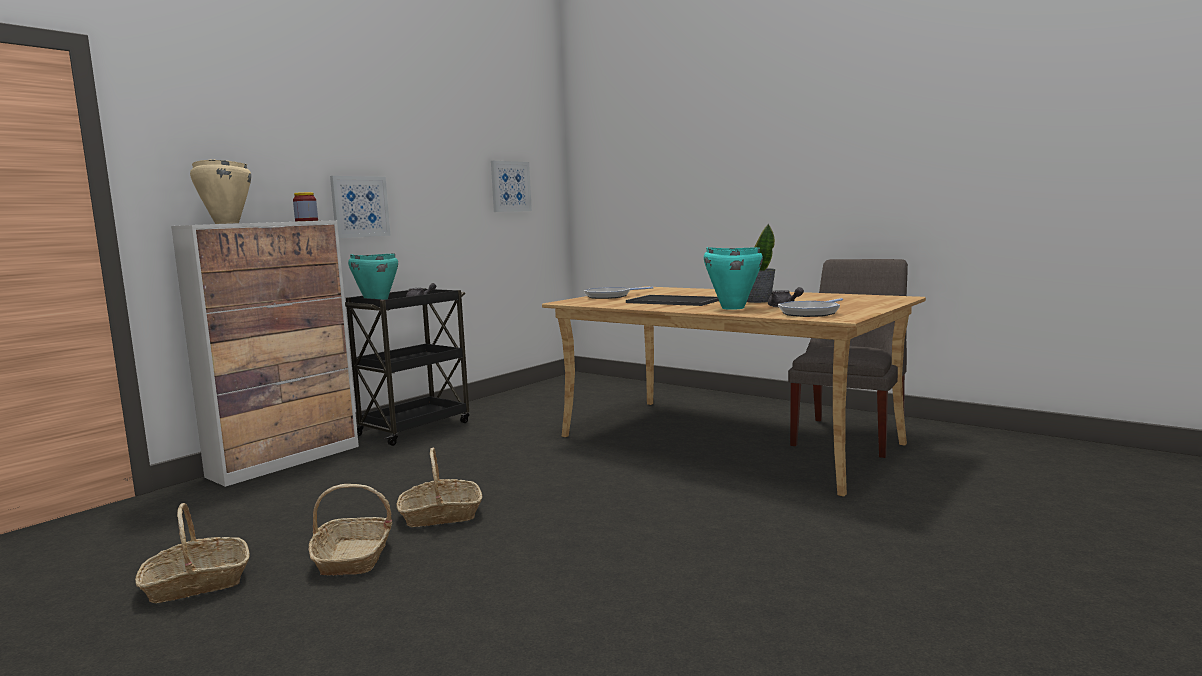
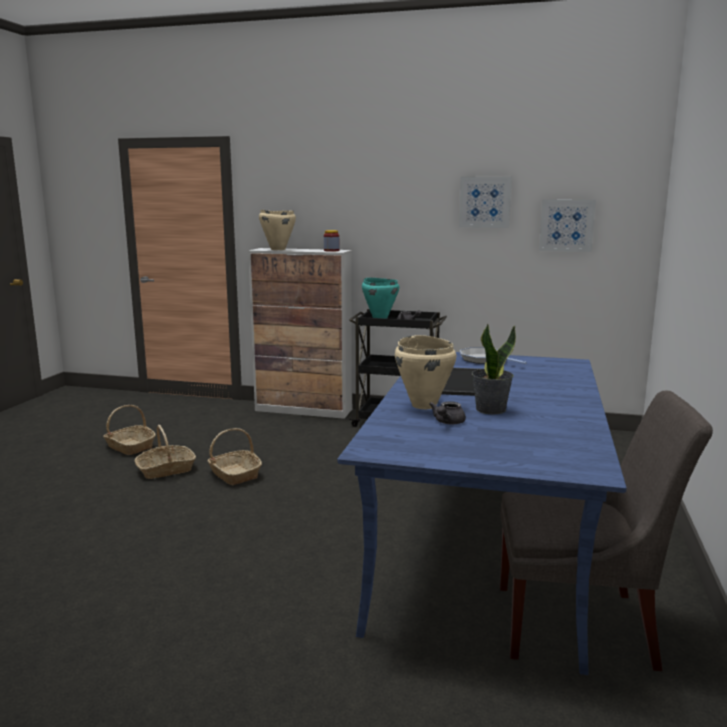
camera: 65 degrees right, 5 degrees up
(360, 206) = (392, 240): picture -> picture (485, 202)
(727, 440) = (485, 547): beige dining table -> blue dining table
(732, 308) = (424, 405): turquoise cooking pot -> beige cooking pot
(810, 313) = (402, 436): frying pan -> none

